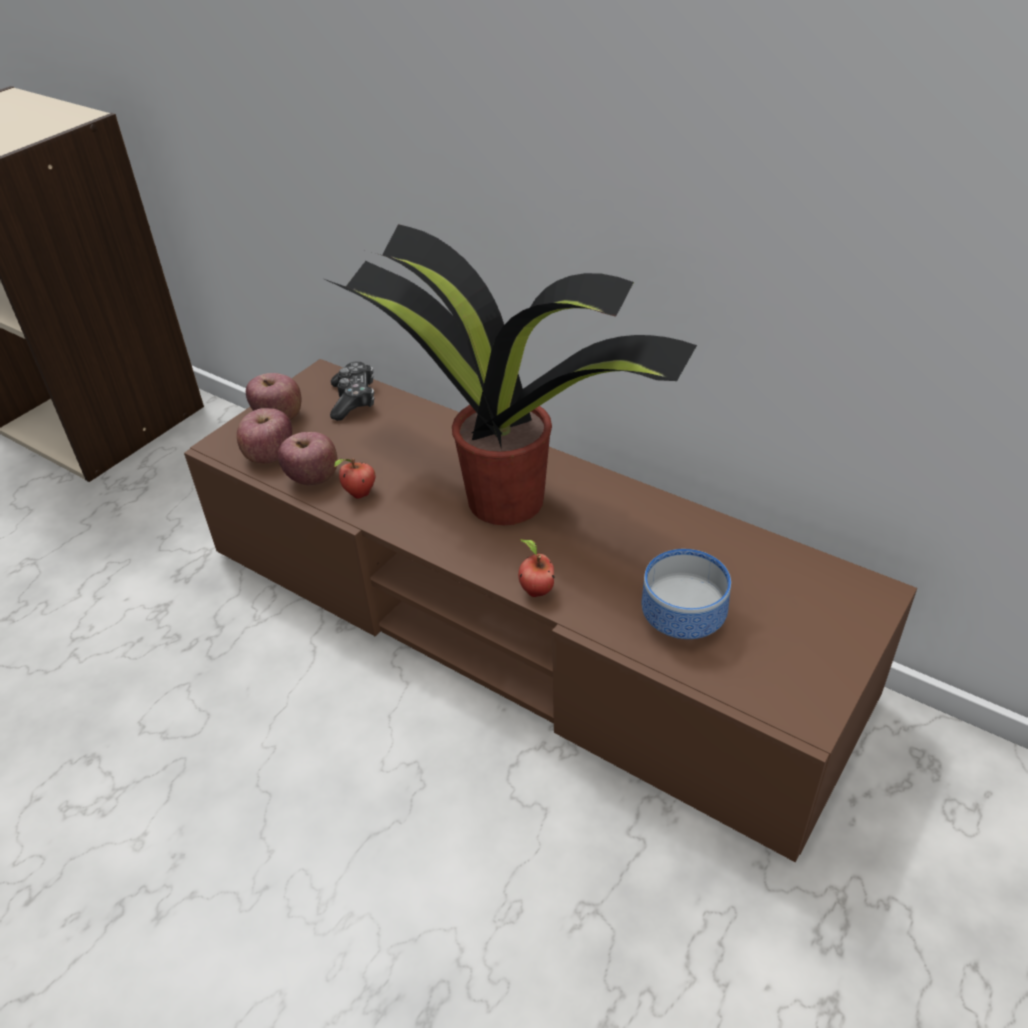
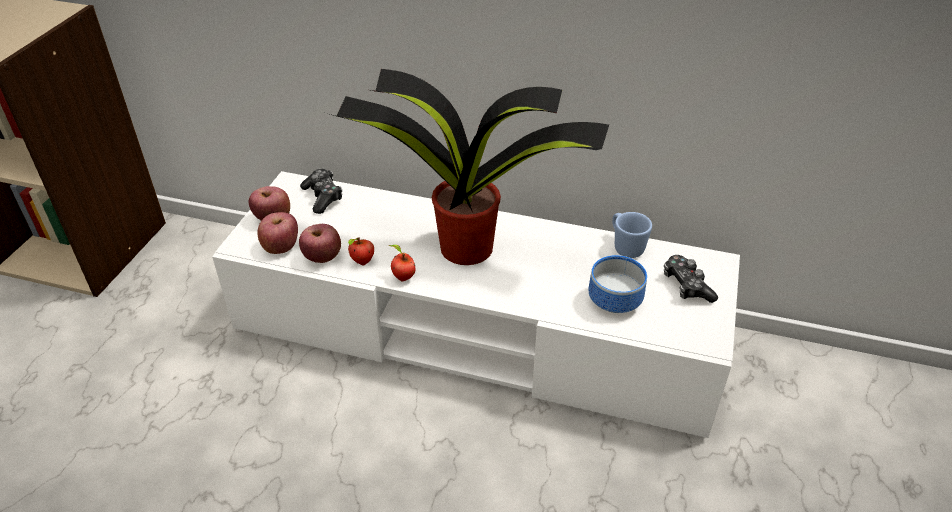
camera: 20 degrees left, 0 degrees up
(519, 622) = (476, 332): brown tv stand -> white tv stand
(535, 590) = (515, 302): apple -> apple (402, 277)
(737, 541) = (625, 246): none -> blue mug
(807, 619) = (686, 286): none -> game controller

